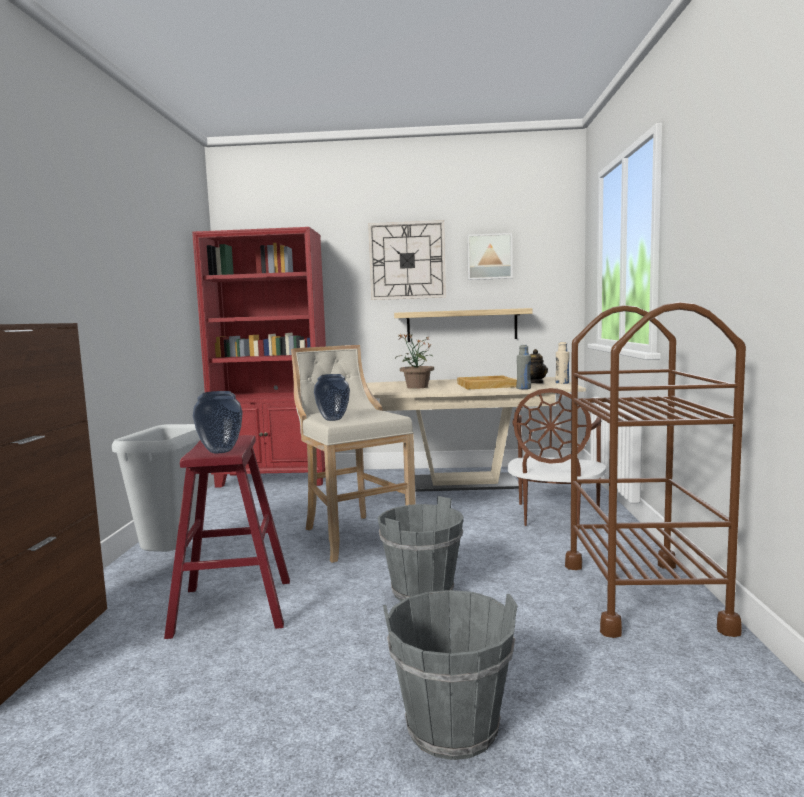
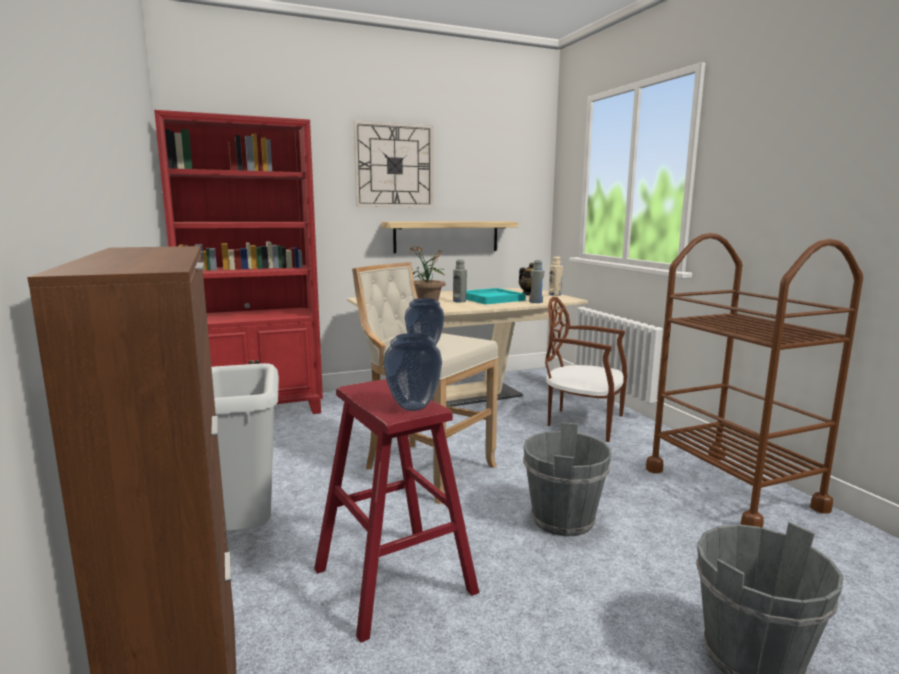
camera: 25 degrees left, 5 degrees up
(449, 386) = (459, 301): none -> grey bottle
(486, 385) = (491, 299): beige tray -> turquoise tray
(489, 256) = (473, 167): picture -> none
(554, 517) = (583, 422): brown chair -> brown chair turned 120 degrees clockwise

